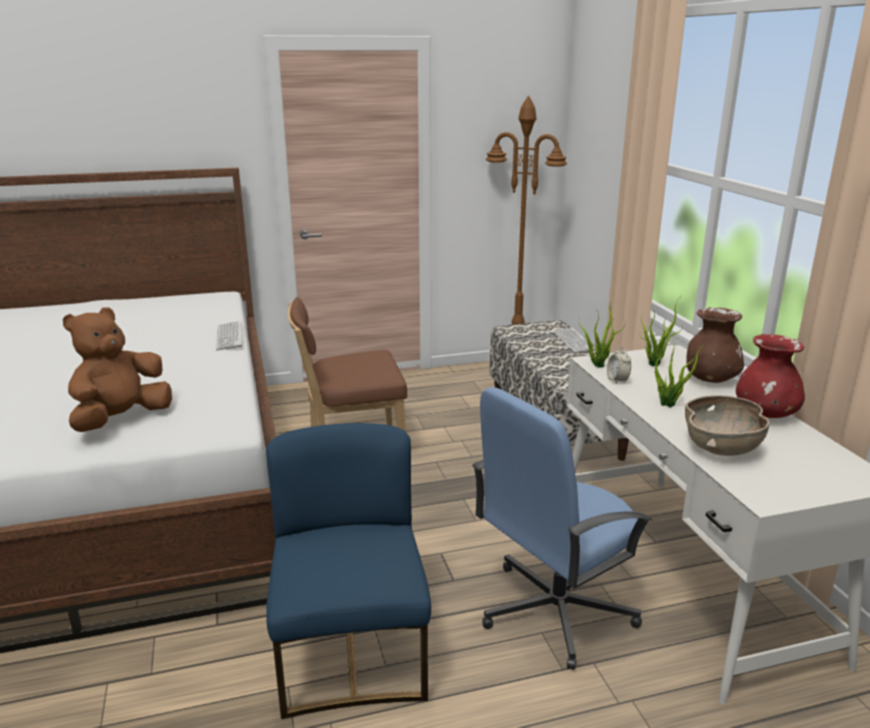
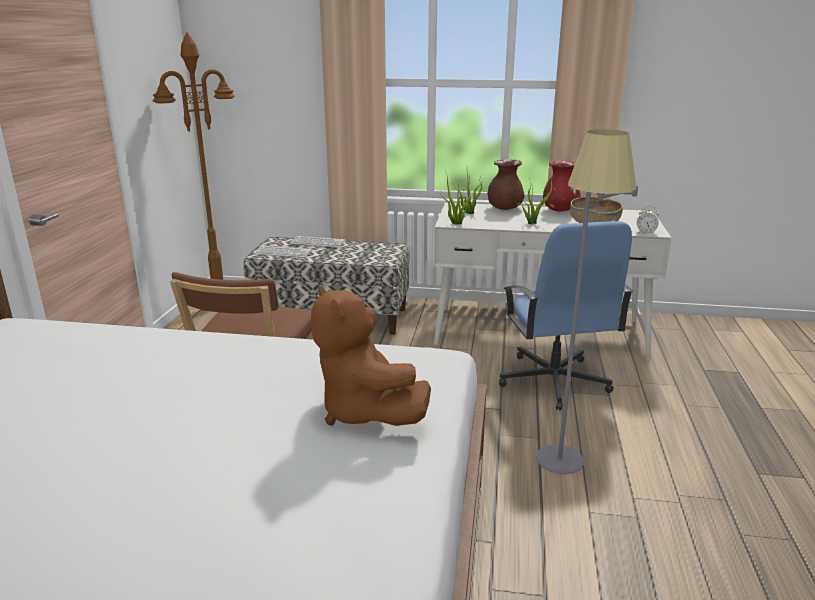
camera: 65 degrees left, 0 degrees up
(229, 337) = (183, 334): keyboard -> keyboard (283, 253)
(352, 655) = (565, 473): blue chair -> grey floor lamp
(617, 380) = (486, 224): alarm clock -> alarm clock (645, 232)

